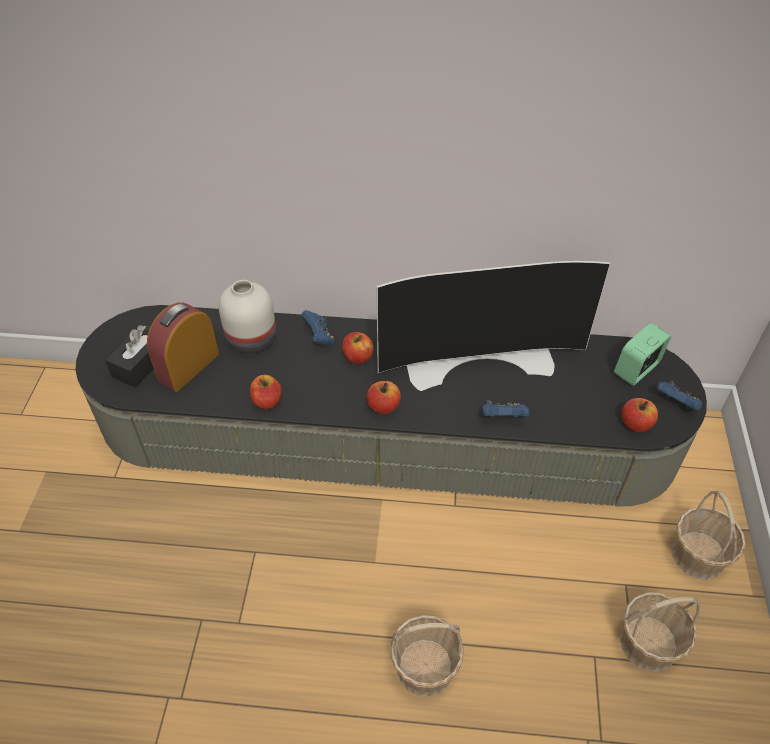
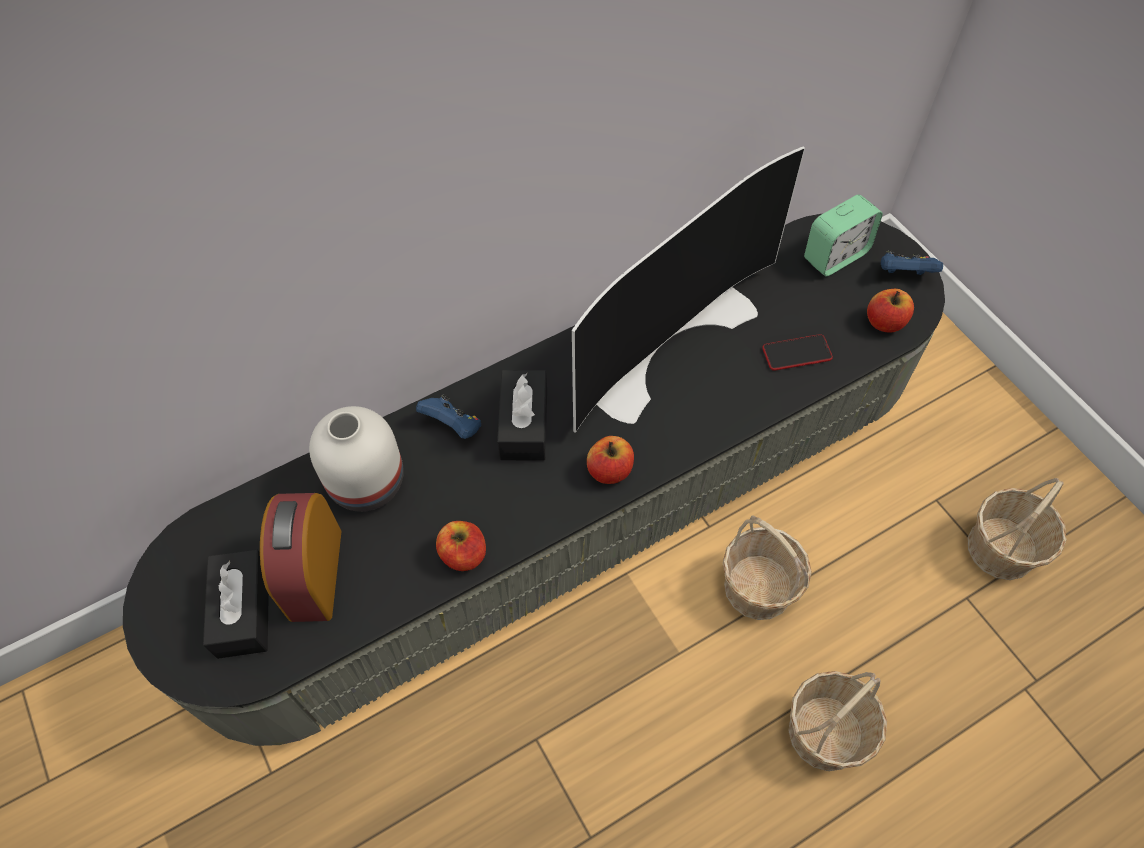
camera: 35 degrees left, 10 degrees up
(358, 357) = (524, 424): apple -> black tissue box
(502, 418) = (751, 400): blue game controller -> none
(557, 409) = (796, 353): none -> phone
(636, 370) = (835, 256): alarm clock -> alarm clock turned 135 degrees counterclockwise
(698, 556) = (974, 423): basket -> basket (758, 588)

